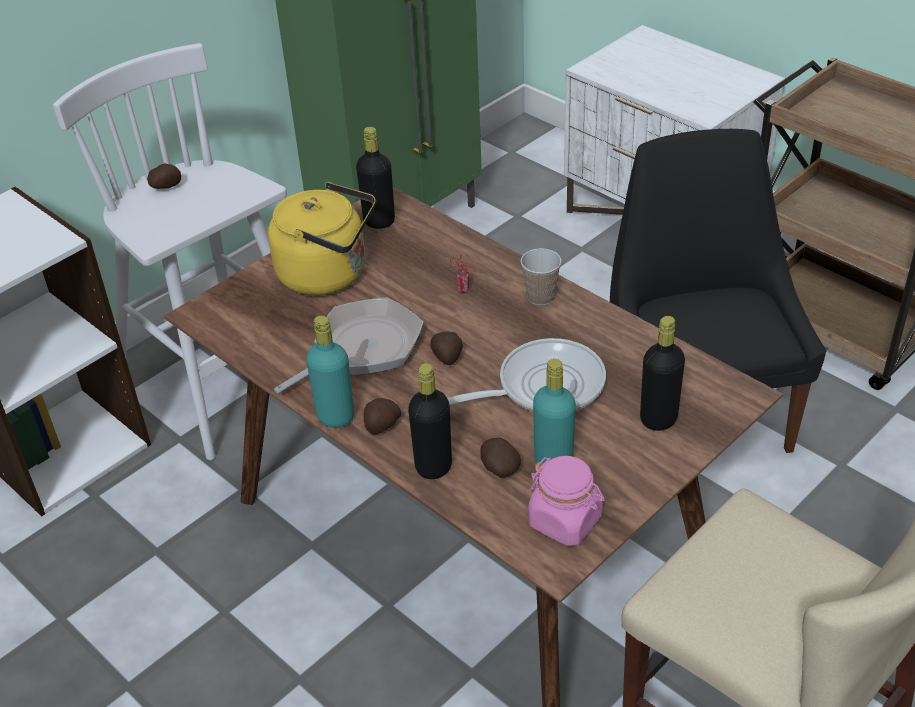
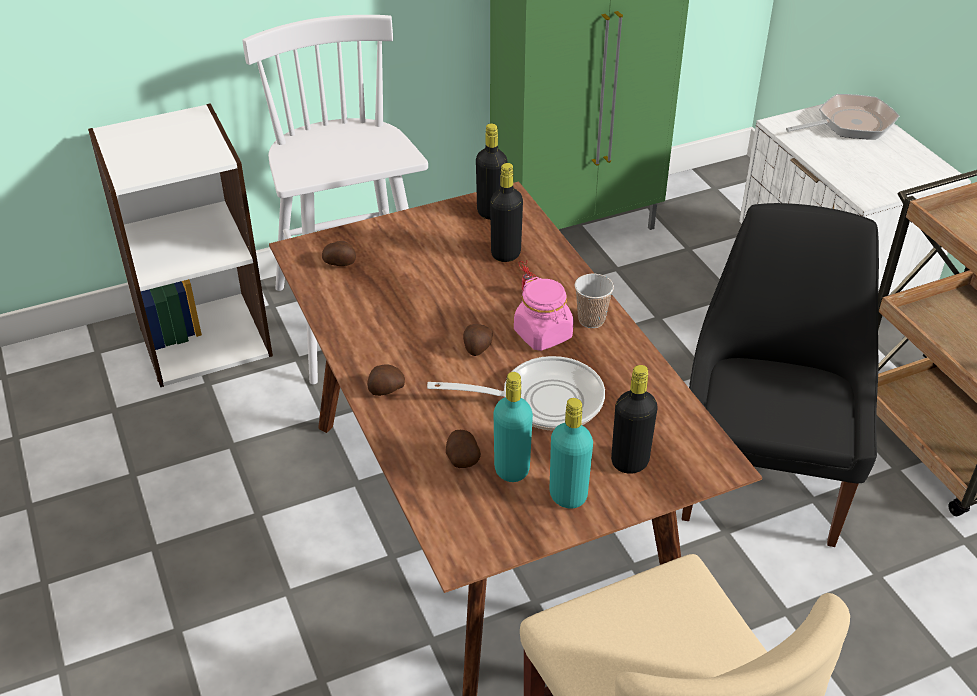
camera: 20 degrees right, 0 degrees up
(166, 186) = (333, 135): potato -> potato (340, 263)
(328, 274) = (421, 247): yellow kettle -> none
(335, 416) = (353, 370): turquoise bottle -> turquoise bottle (568, 496)
(362, 349) = (410, 319): frying pan -> frying pan (850, 124)
(433, 466) = (408, 439): black bottle -> black bottle (506, 254)
(565, 521) = (490, 524): pink jar -> pink jar (543, 334)

